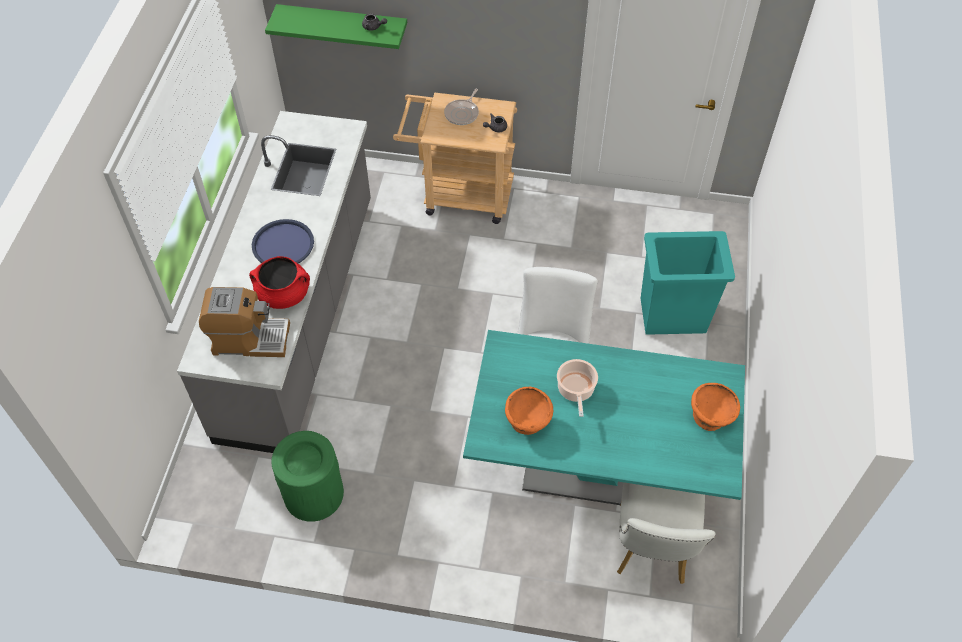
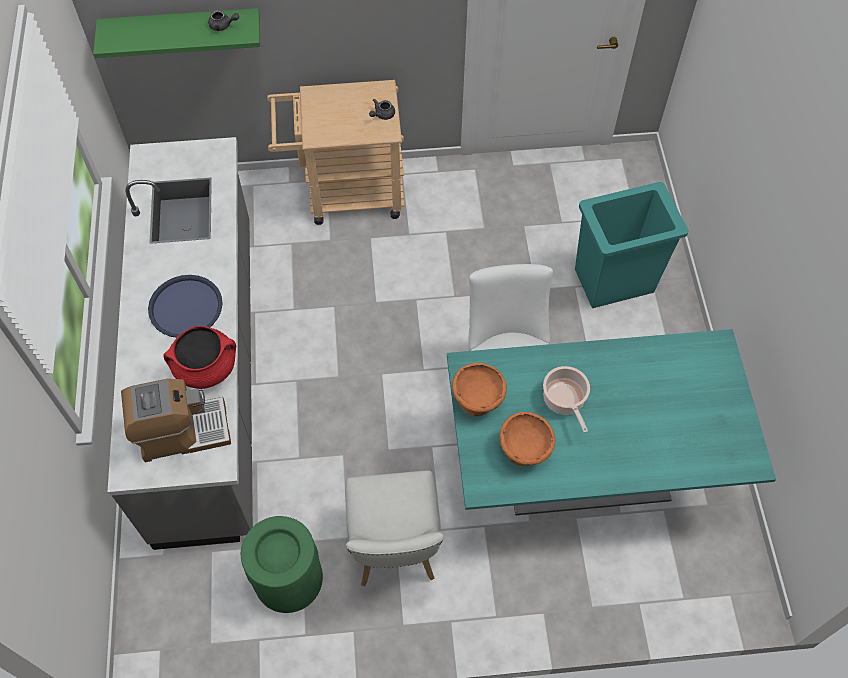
camera: 15 degrees left, 5 degrees up
(462, 113) = (340, 105): frying pan -> none
(652, 550) = (671, 547): white chair -> white chair (395, 550)
(711, 417) = (716, 396): orange bowl -> orange bowl (478, 400)

